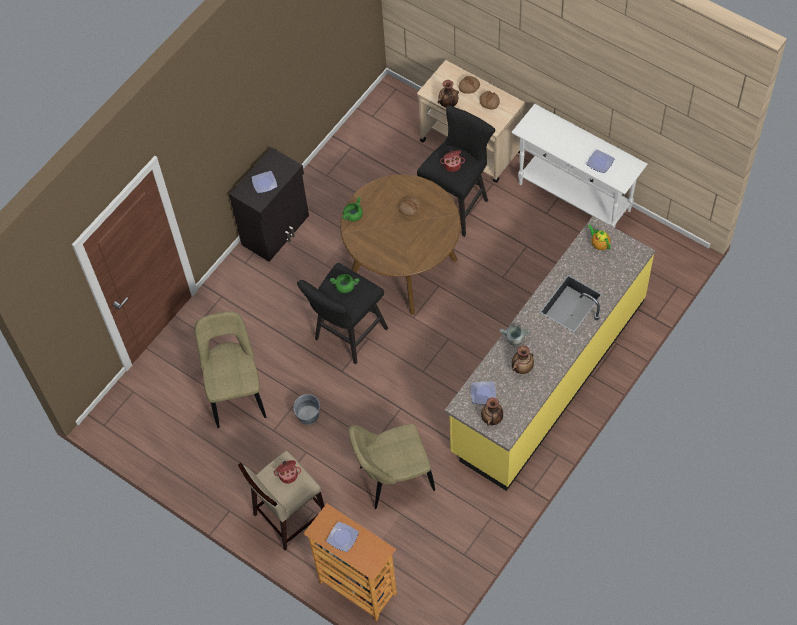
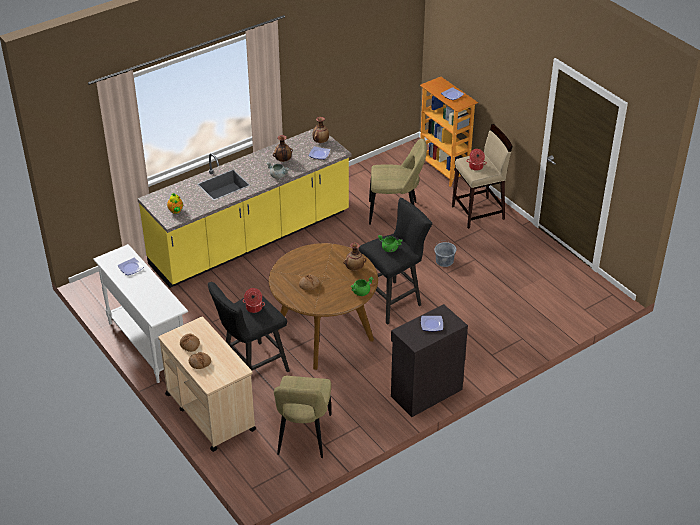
camera: 165 degrees left, 20 degrees down
(236, 393) = (497, 288): beige chair -> beige chair (303, 437)
(448, 104) = (228, 353): vase -> vase (354, 268)

